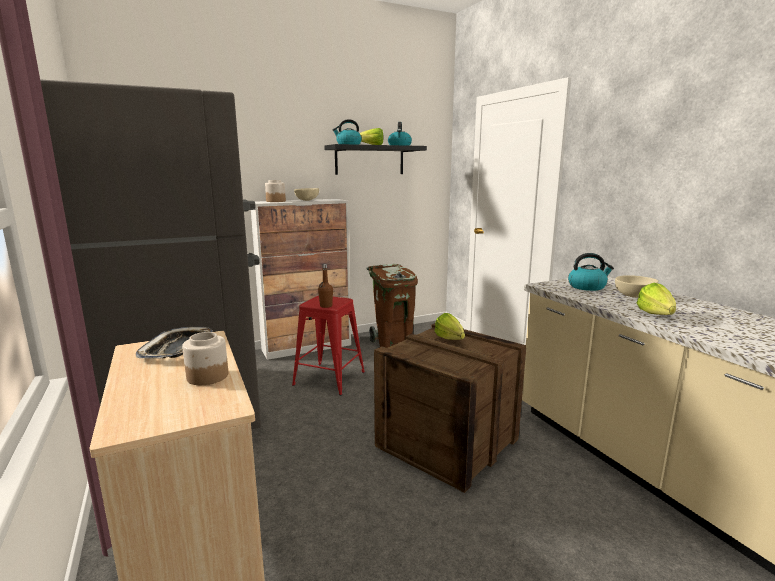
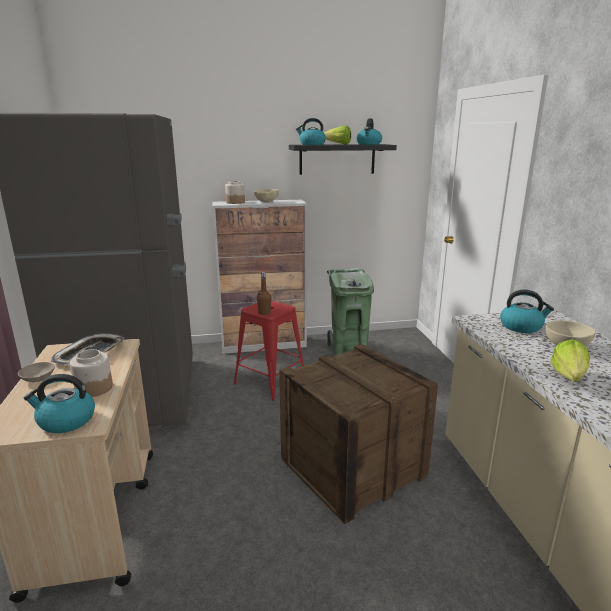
camera: 15 degrees right, 5 degrees up
(130, 375) = (38, 378): none -> beige bowl
(198, 408) = (65, 421): none -> kettle
(393, 343) = (348, 349): brown trash can -> green trash can
(451, 340) = (363, 368): lettuce -> none

